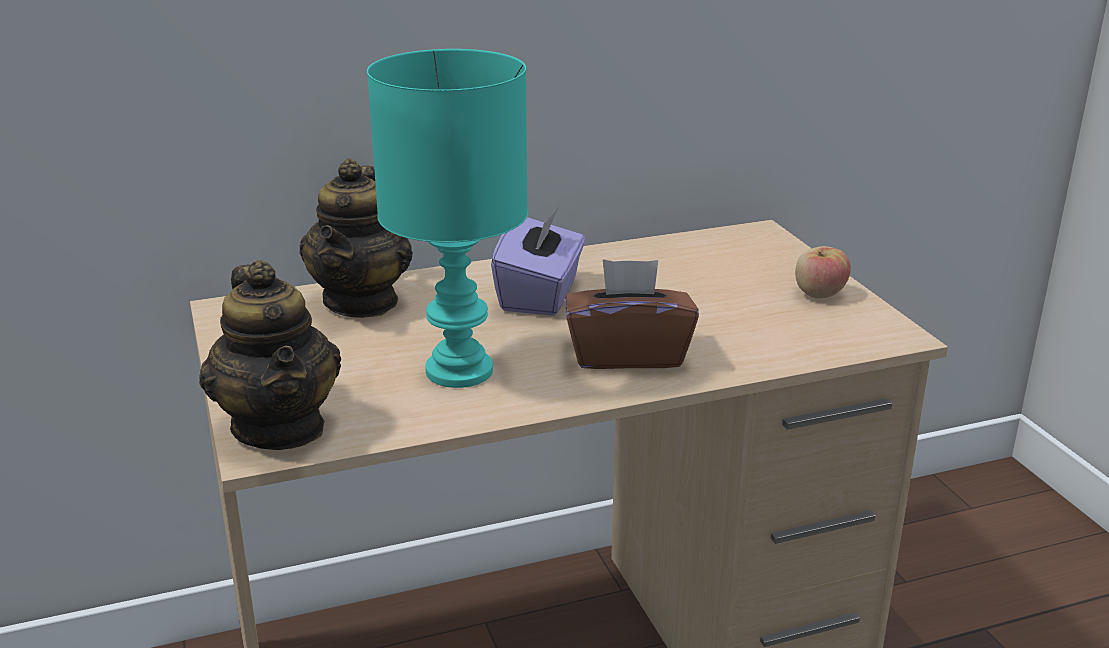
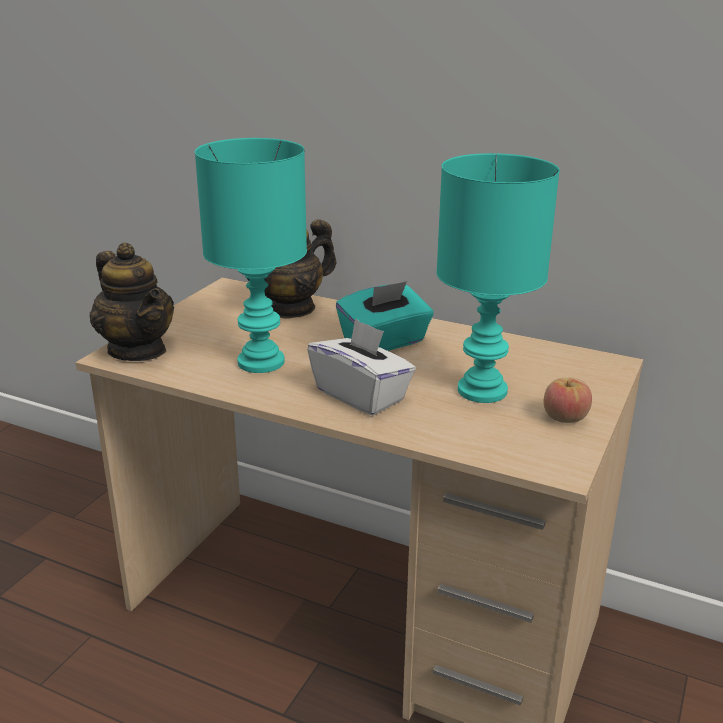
camera: 45 degrees right, 0 degrees up
(280, 427) = (138, 350): teapot -> teapot turned 60 degrees counterclockwise
(540, 295) = (384, 342): purple tissue box -> turquoise tissue box
(628, 354) = (361, 395): brown tissue box -> white tissue box
(718, 300) = (484, 391): none -> turquoise table lamp

